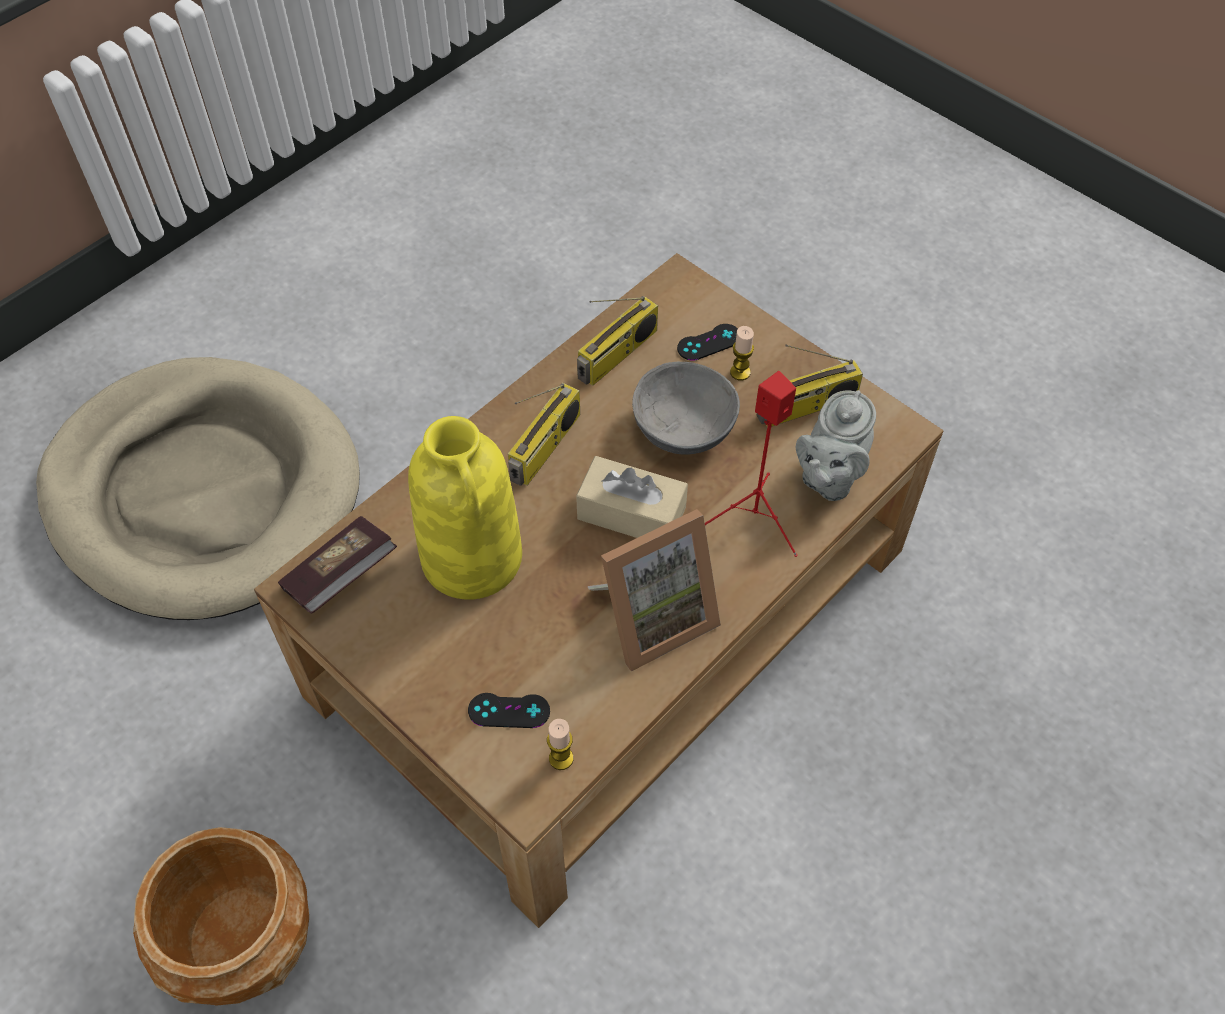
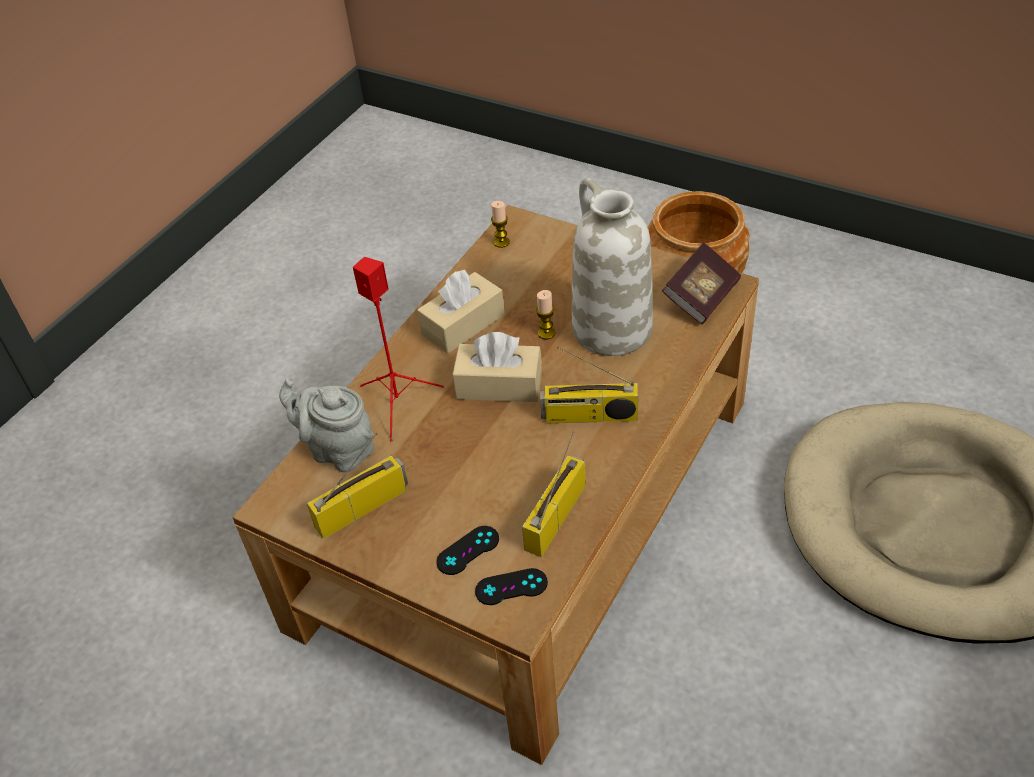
camera: 170 degrees right, 10 degrees down
(473, 558) = (610, 329): yellow vase -> white vase
(509, 711) = (544, 256): black game controller -> black game controller (511, 587)
(545, 448) = (589, 416): radio -> radio turned 105 degrees counterclockwise
(653, 616) = (463, 324): picture frame -> beige tissue box
(682, 428) = (474, 461): grey bowl -> none
(740, 372) = (431, 526): candle -> candle (546, 333)
(828, 477) = (337, 450): grey teapot -> grey teapot turned 75 degrees counterclockwise

